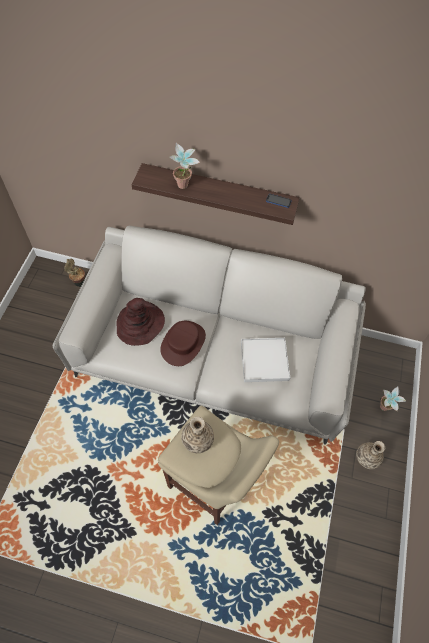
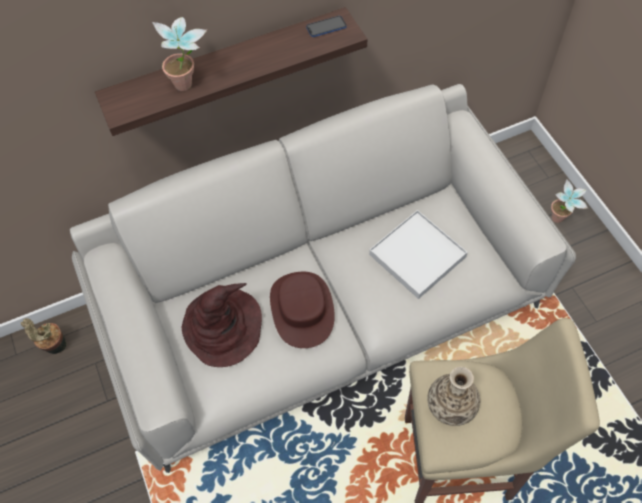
camera: 35 degrees left, 0 degrees up
(367, 458) = (591, 287): vase -> none

